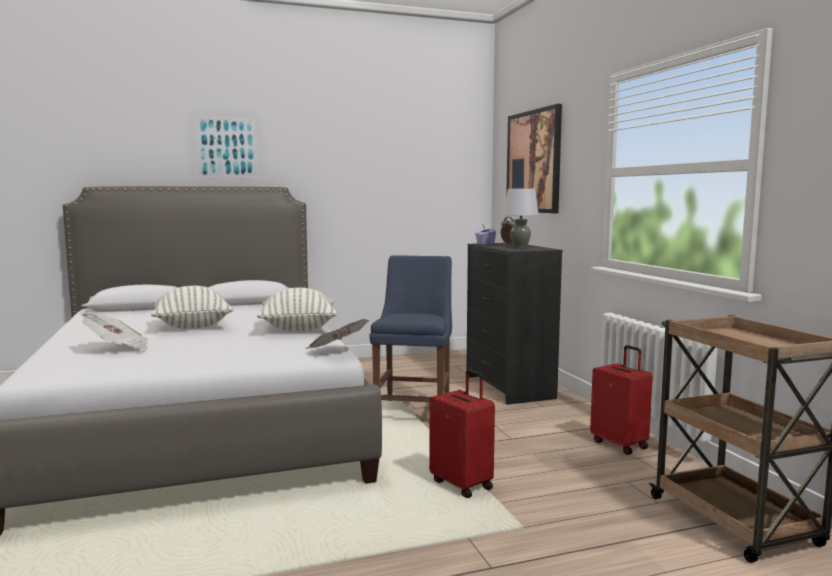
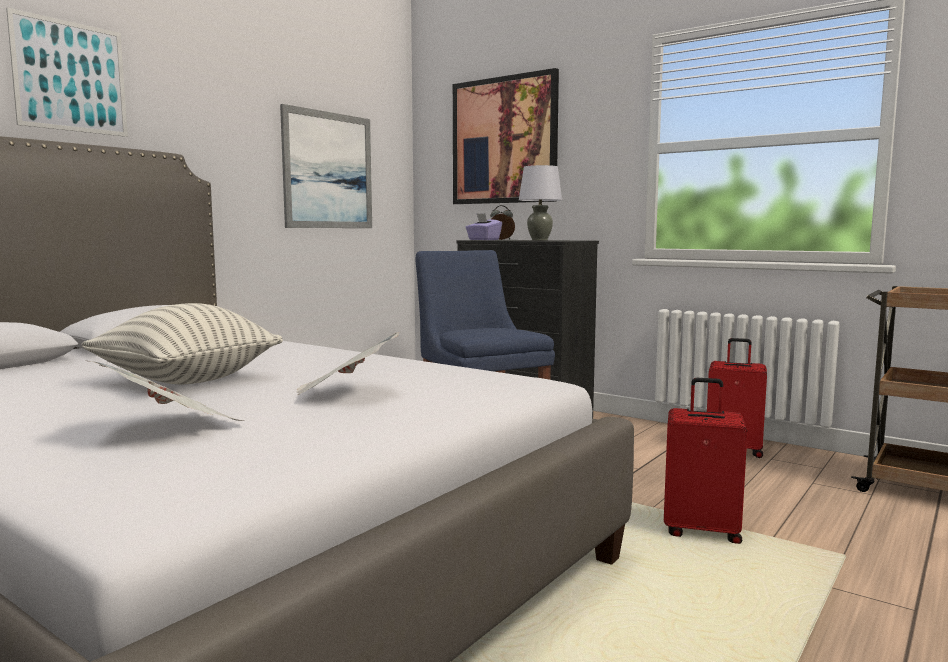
camera: 35 degrees left, 0 degrees up
(298, 329) = (374, 362): pillow -> none
(337, 351) = (532, 378): newspaper -> newspaper (344, 394)
(407, 188) = (328, 170): none -> picture

